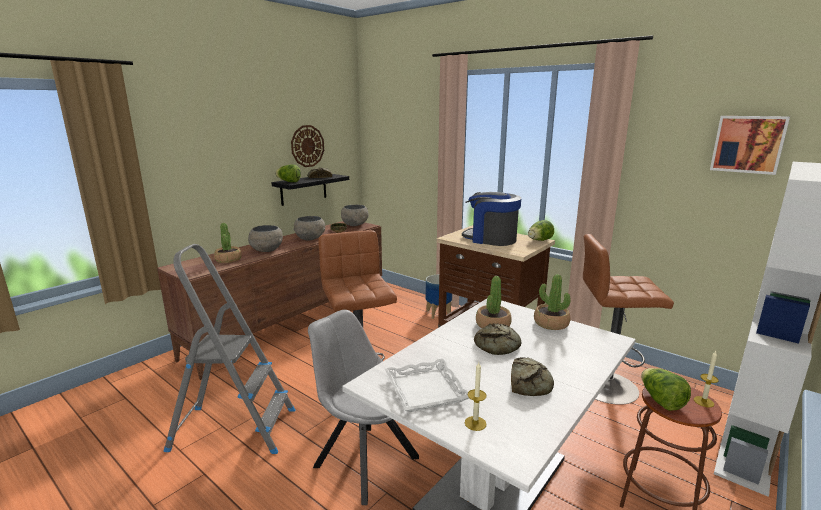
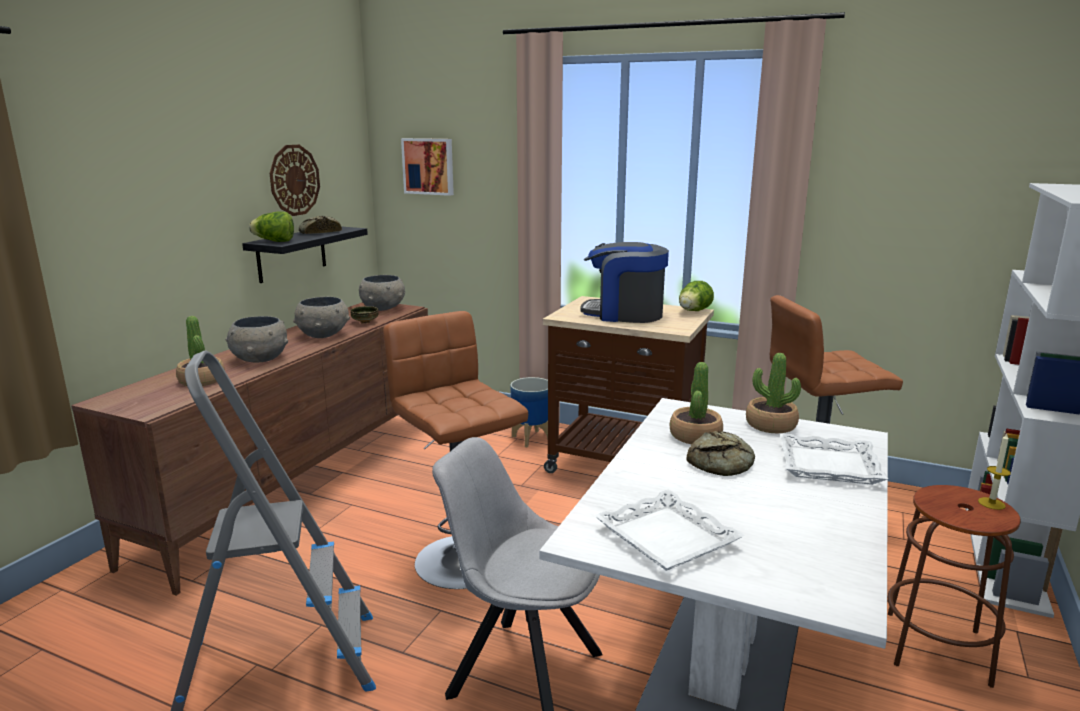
camera: 15 degrees left, 0 degrees up
(475, 423) = (765, 571): candle -> none
(529, 382) = (796, 506): bread -> none
(573, 357) = (829, 465): none -> white tray
(661, 401) = (944, 510): lettuce -> none
(748, 144) = (969, 162): picture -> picture (429, 166)

